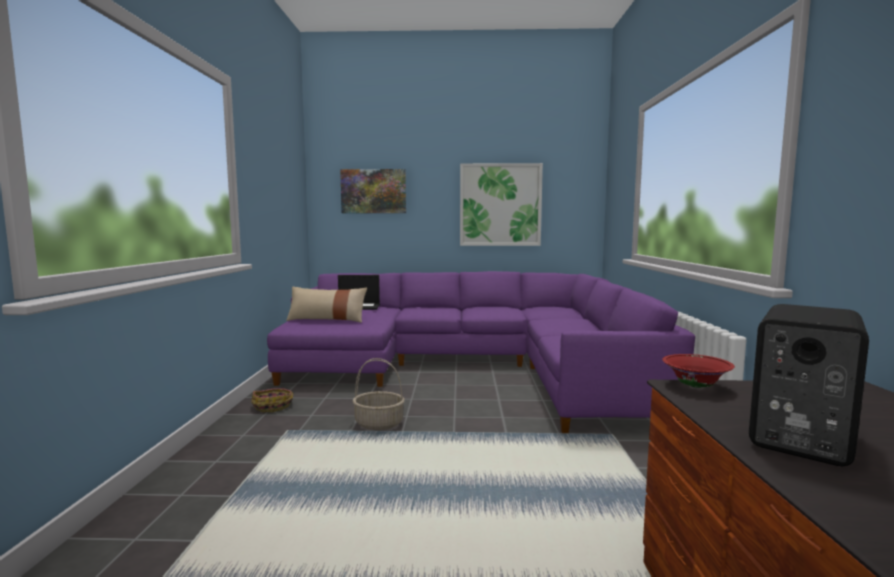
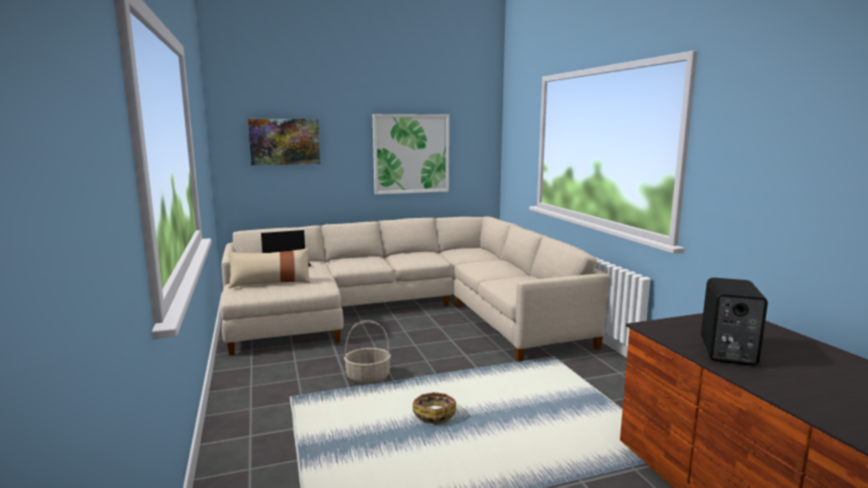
camera: 20 degrees left, 5 degrees up
(273, 406) = (251, 376): basket -> basket (434, 414)
(471, 367) = (405, 312): purple sofa -> beige sofa
(695, 386) = (656, 325): red bowl -> none

